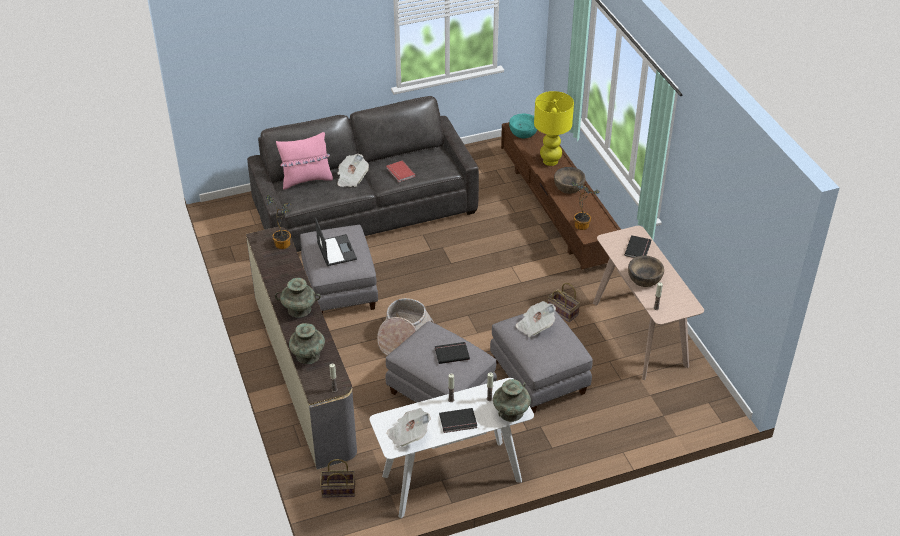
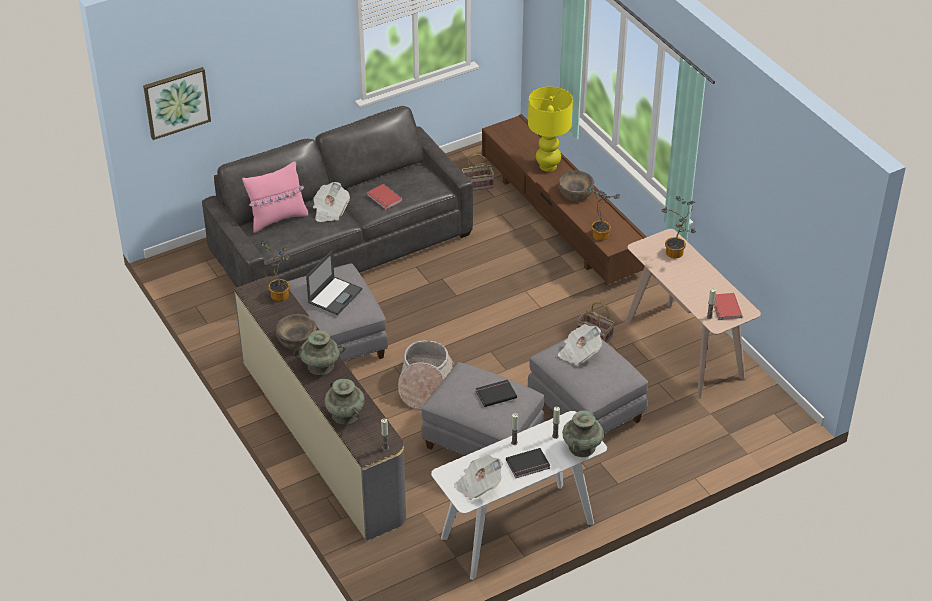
camera: 10 degrees left, 0 degrees up
(228, 71) = (176, 102): none -> picture
(336, 250) = (335, 295): laptop -> laptop turned 60 degrees clockwise
(337, 490) = (396, 560): basket -> basket (477, 186)
(523, 132) = (509, 135): turquoise bowl -> none
(639, 249) = (676, 254): black book -> potted plant
(644, 278) = (689, 286): brown bowl -> brown bowl (297, 340)
(672, 301) = (725, 308): none -> red book

